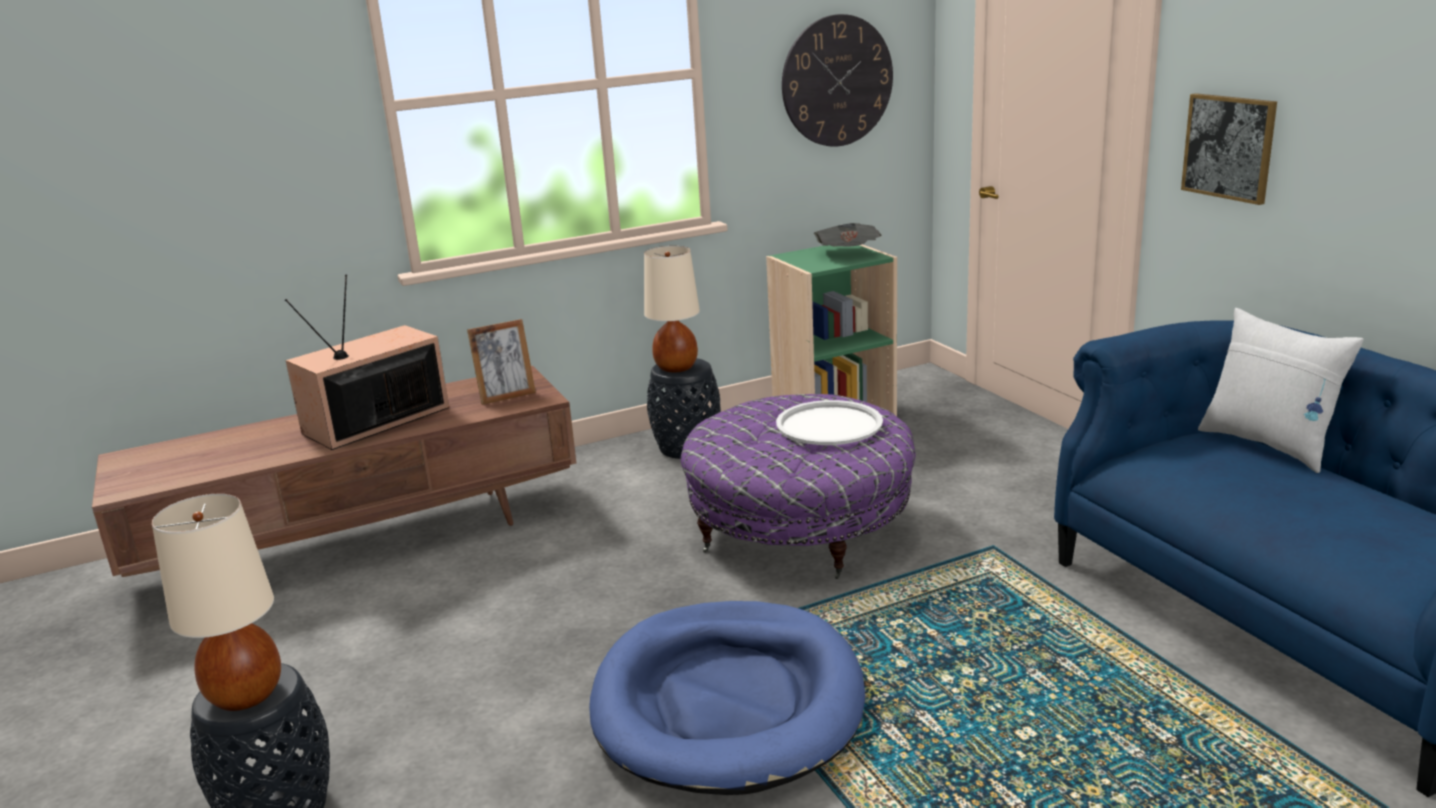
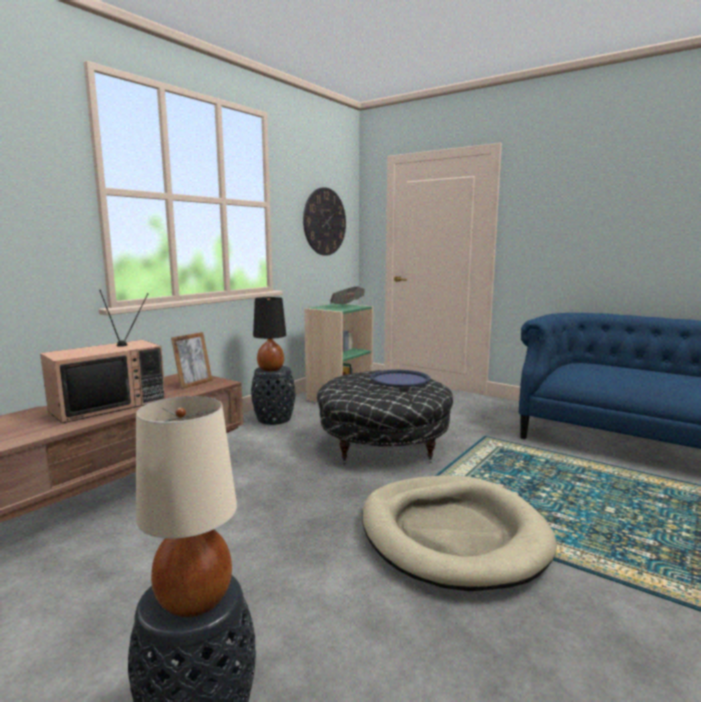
camera: 30 degrees left, 10 degrees down
(376, 422) = (109, 405): television -> television turned 150 degrees counterclockwise
(676, 368) = (270, 369): beige table lamp -> black table lamp
(728, 702) = (452, 535): blue dog bed -> beige dog bed
(799, 530) = (383, 445): purple ottoman -> black ottoman
(829, 425) = (400, 379): white tray -> blue tray
(1229, 147) = (542, 239): picture -> none
(1267, 446) = (603, 364): grey pillow -> none

